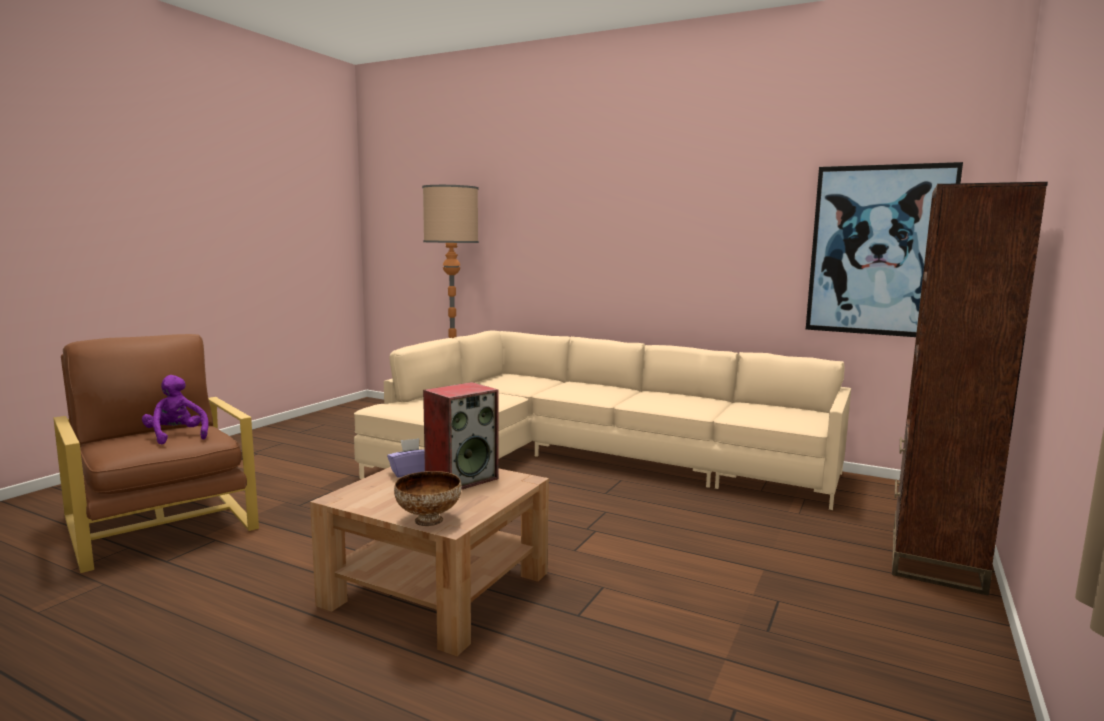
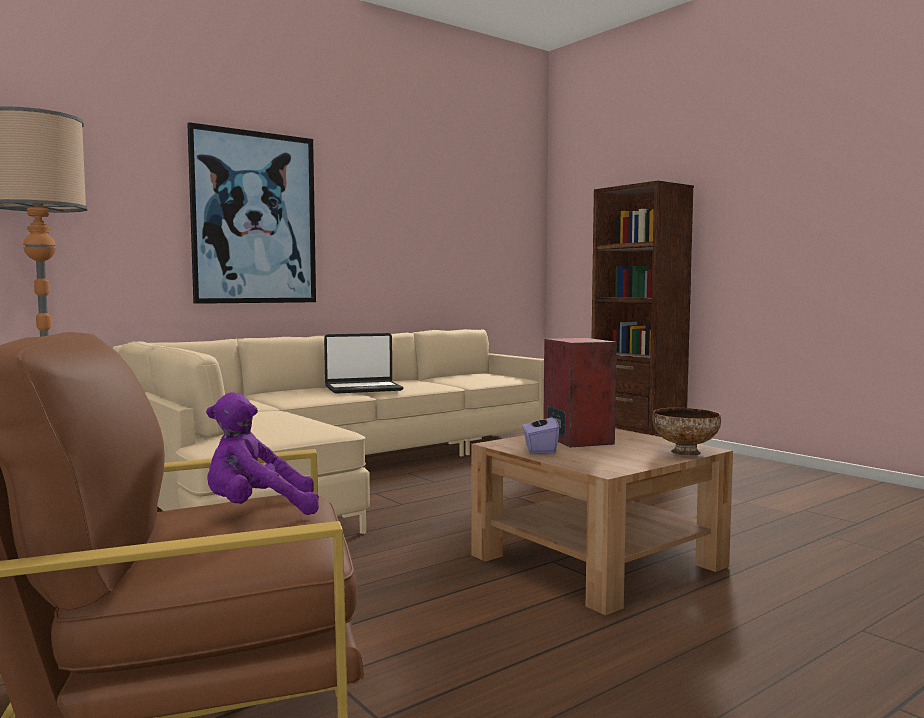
camera: 65 degrees left, 5 degrees down
(631, 396) = (363, 389): none -> laptop
(879, 251) = (485, 238): picture -> picture (254, 218)

